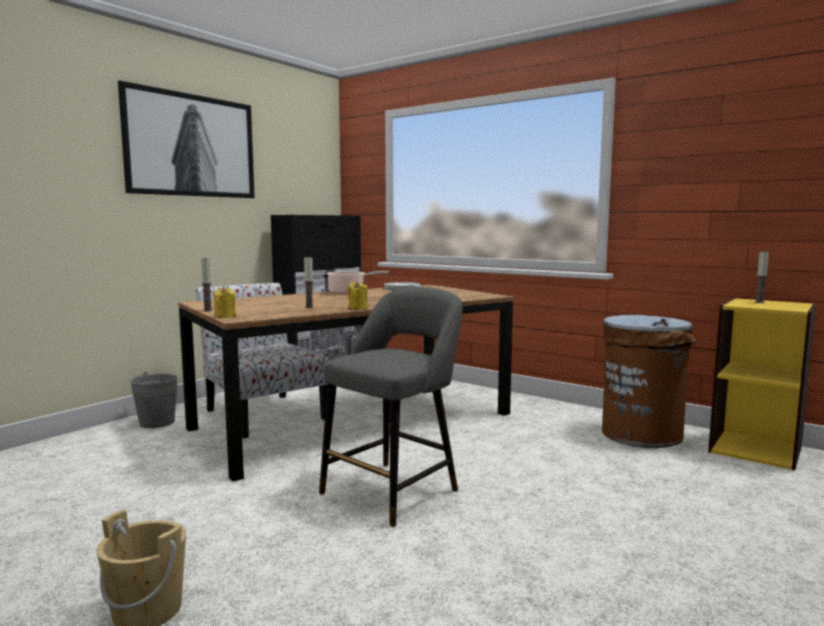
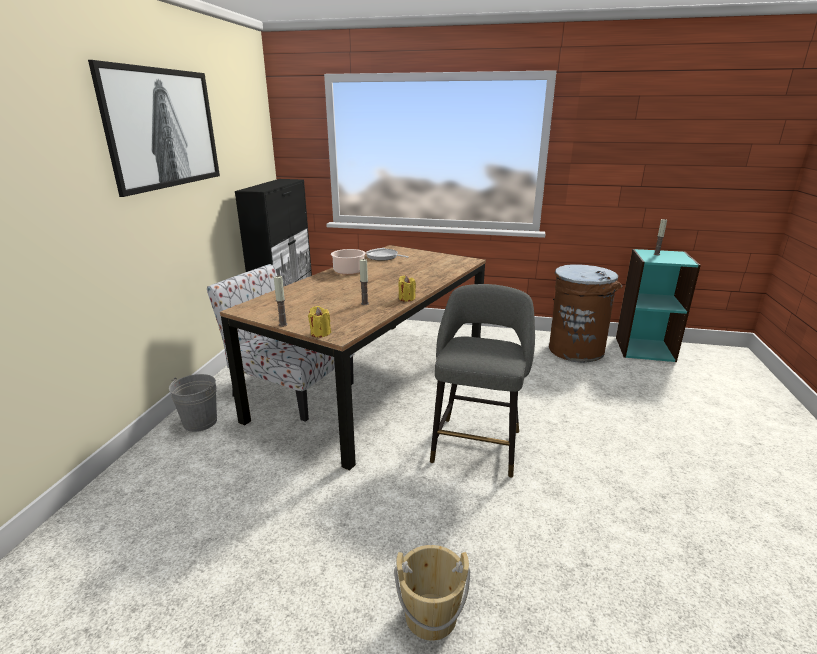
camera: 25 degrees left, 15 degrees up
(755, 449) = (644, 349): yellow bookcase -> turquoise bookcase

